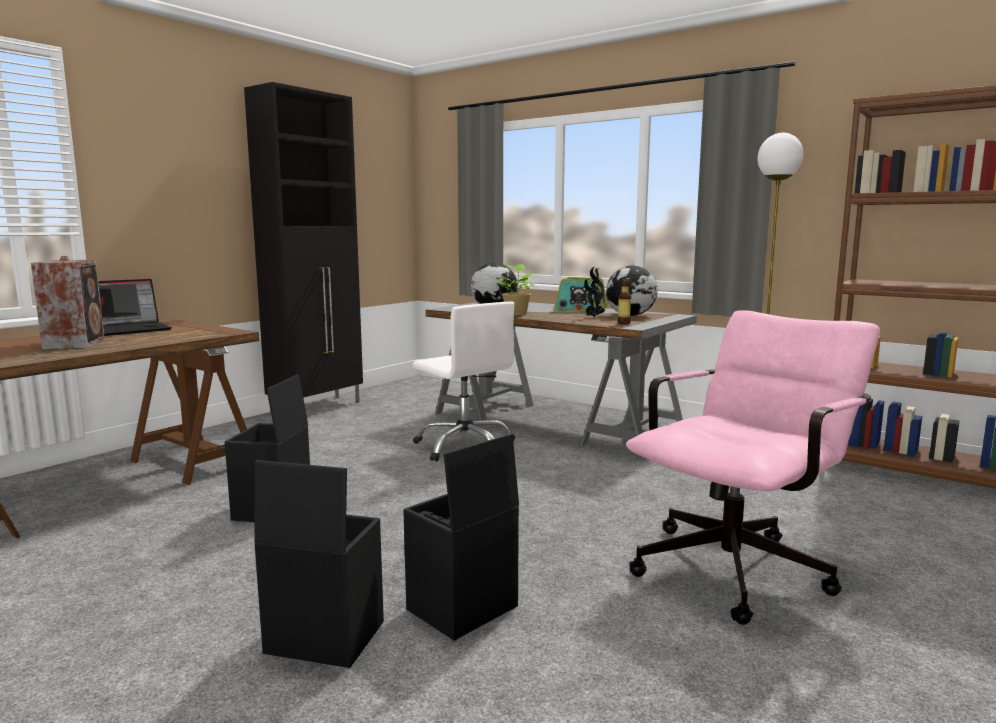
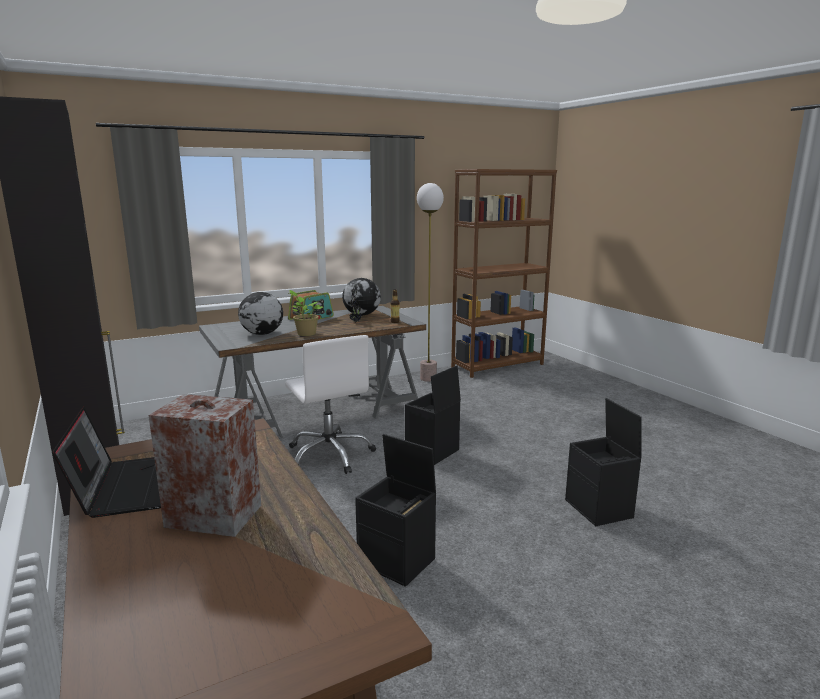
camera: 65 degrees left, 5 degrees up
(322, 638) = (623, 560): black storage box -> black storage box (432, 452)
(465, 446) = (330, 454): white office chair -> white office chair turned 75 degrees clockwise
(739, 565) = (576, 430): pink office chair -> none

